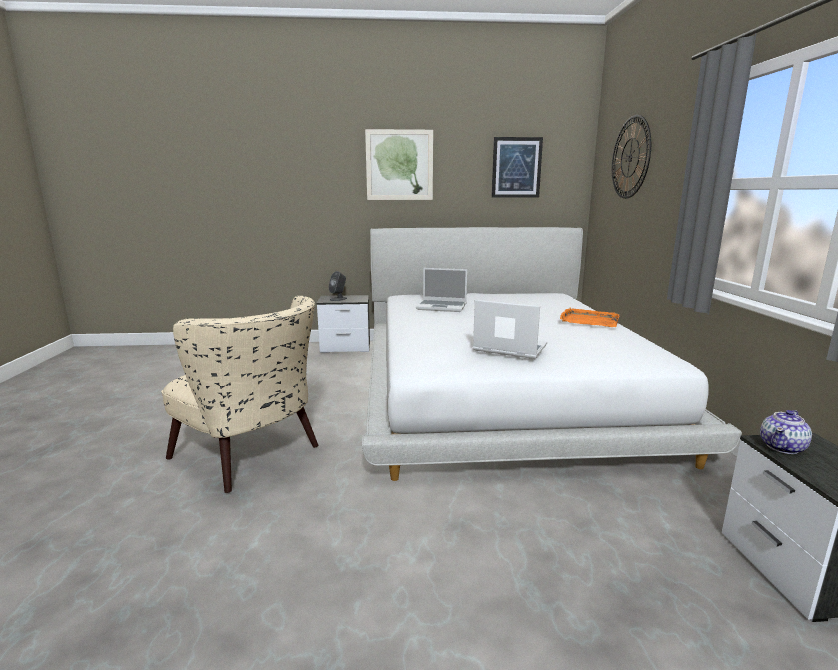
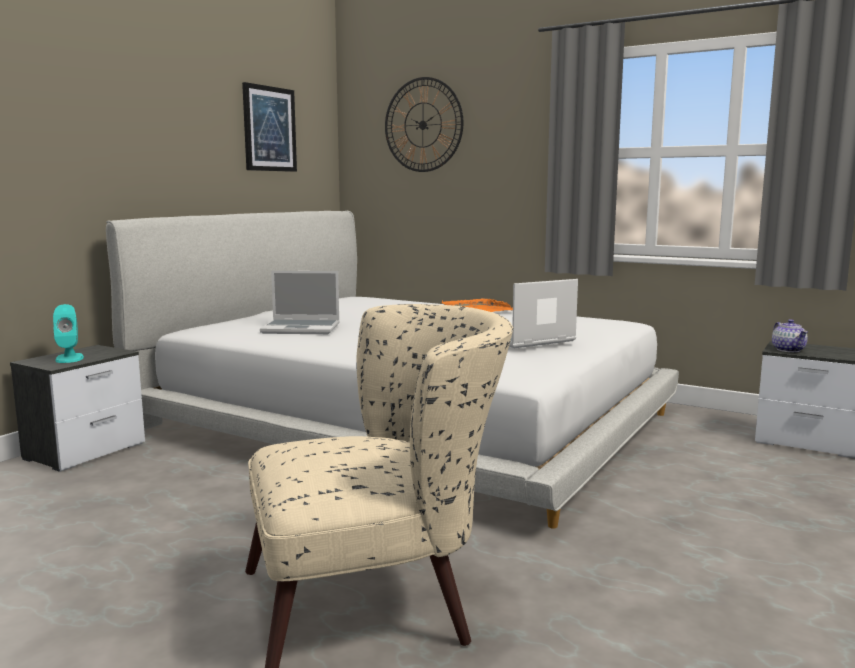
camera: 55 degrees left, 5 degrees down
(338, 299) = (69, 358): grey speaker -> turquoise speaker
(399, 165) = (125, 111): picture -> none
(442, 307) = (302, 329): laptop -> laptop turned 45 degrees clockwise

